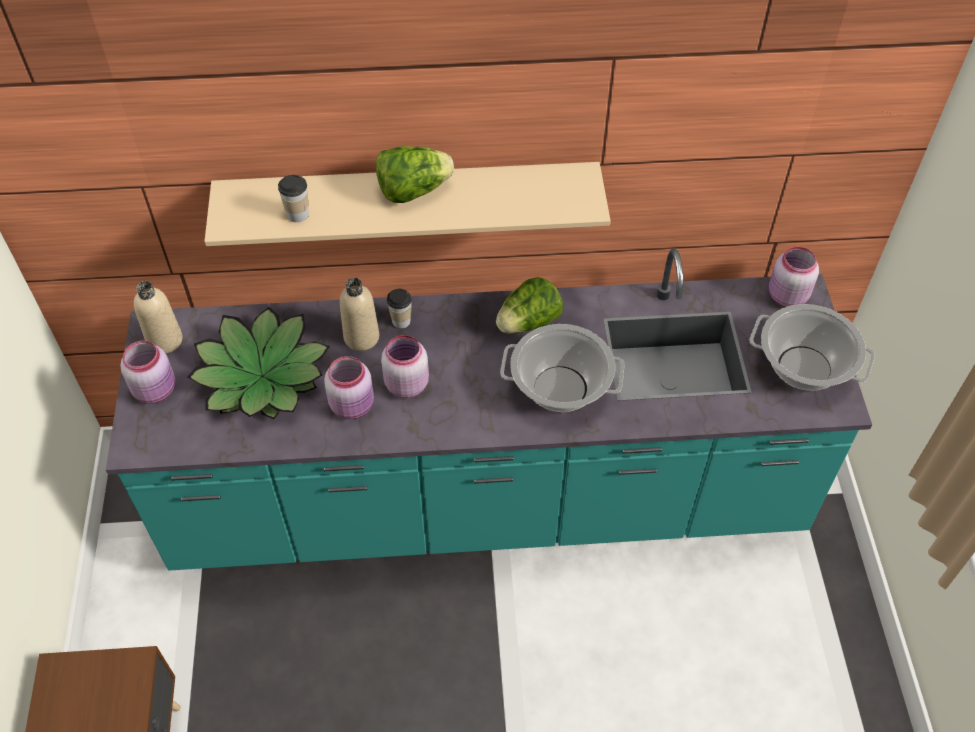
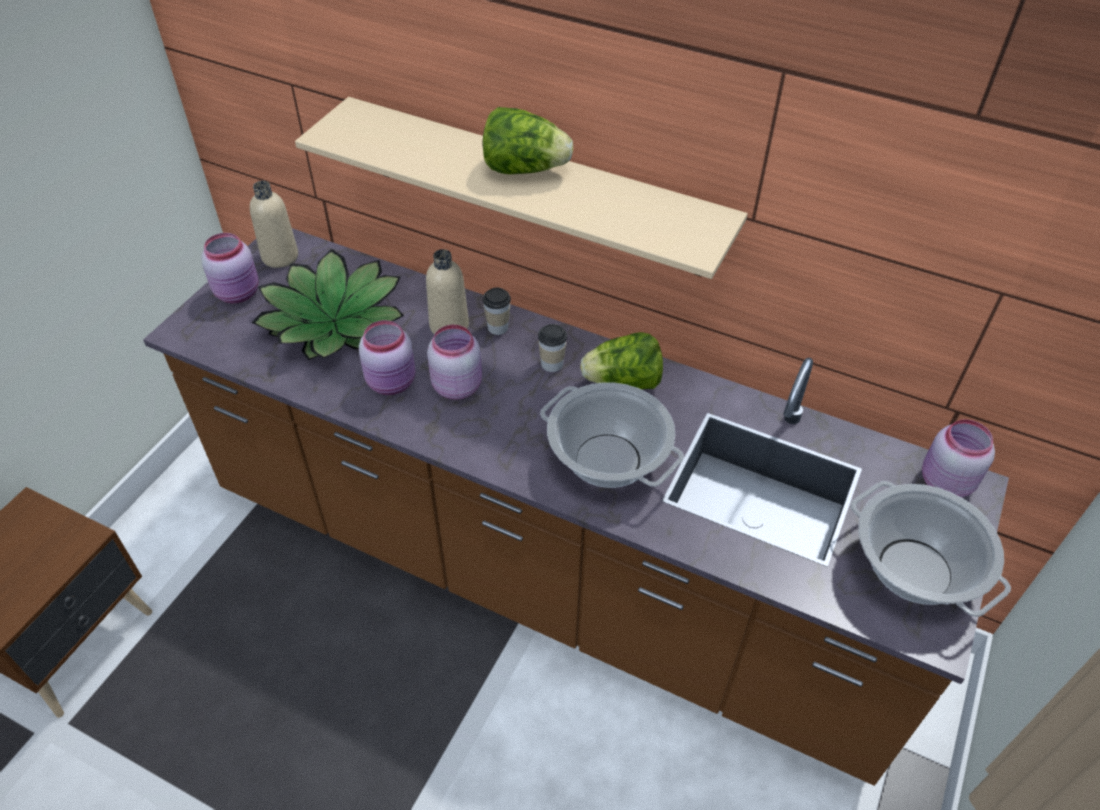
camera: 30 degrees right, 5 degrees down
(298, 214) = (396, 149): cup -> cup (552, 364)
(487, 499) = (548, 571): turquoise counter -> brown counter

